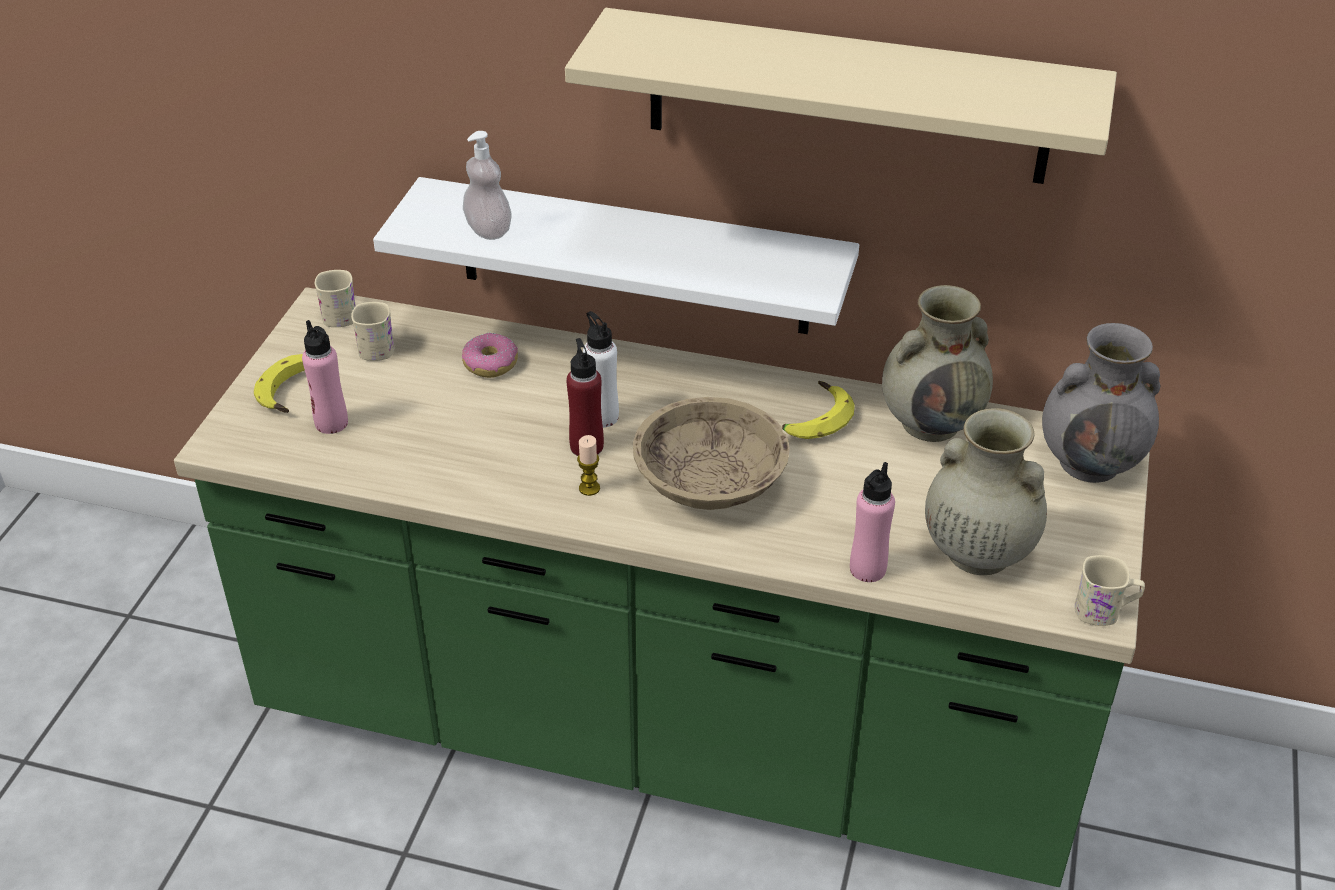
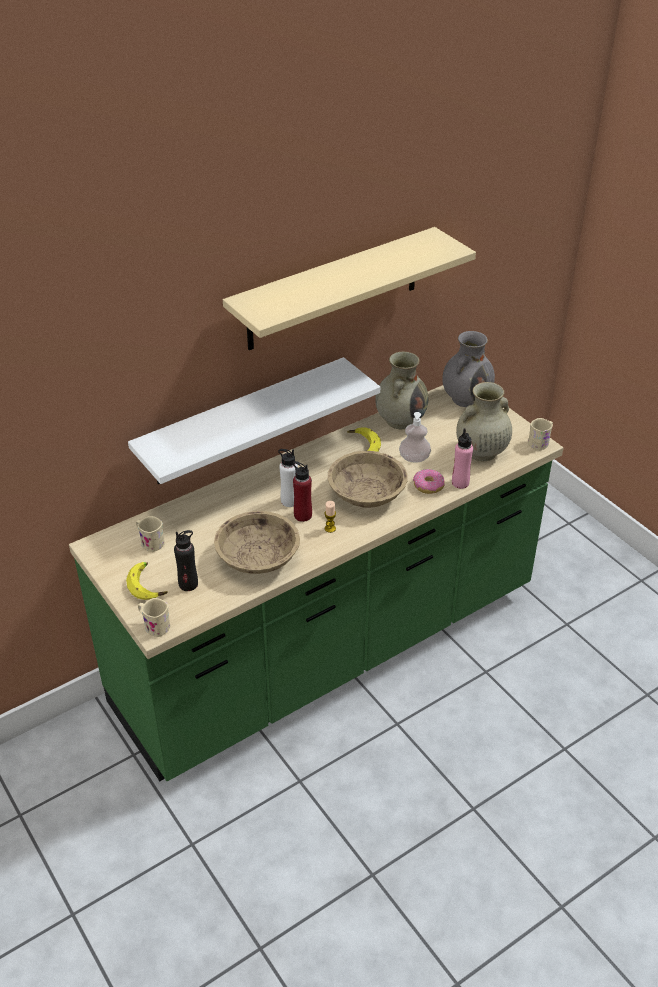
camera: 50 degrees left, 0 degrees up
(331, 423) = (188, 584): pink bottle -> black bottle
(339, 313) = (107, 542): beige mug -> beige mug (154, 626)
(448, 455) = (258, 558): none -> beige bowl
(488, 230) = (202, 442): soap dispenser -> soap dispenser (414, 458)
(490, 363) = (210, 514): donut -> donut (428, 486)

